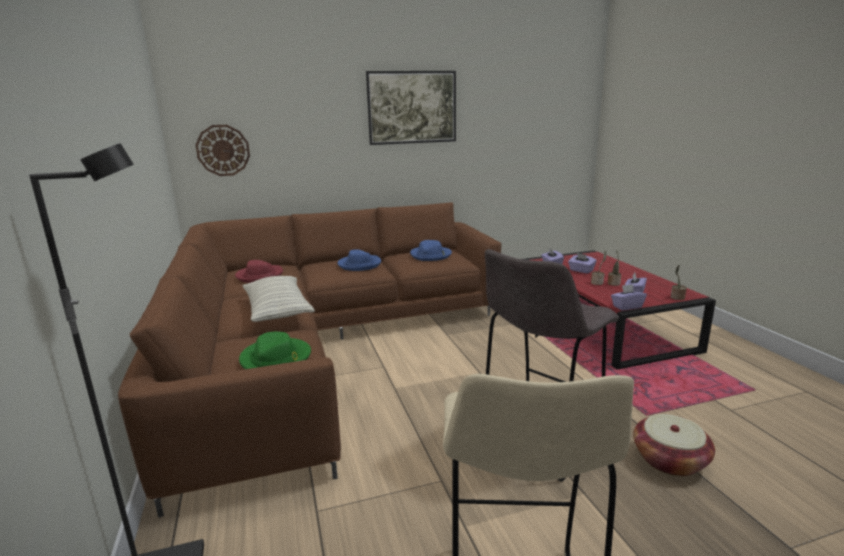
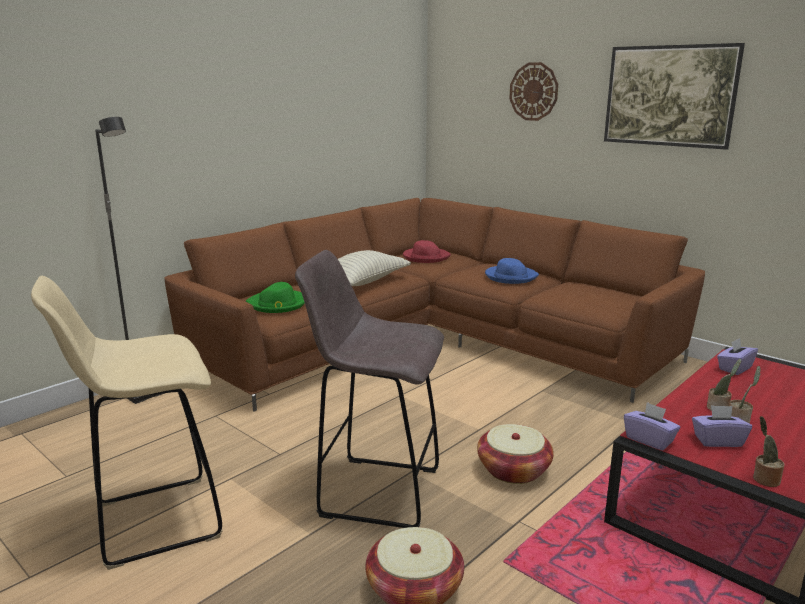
camera: 60 degrees right, 0 degrees up
(223, 150) = (465, 131): wall clock -> wall clock (533, 91)
(431, 255) = (596, 294): blue hat -> none
(543, 378) = (513, 470): none -> basket
(581, 270) = (754, 390): purple tissue box -> none

